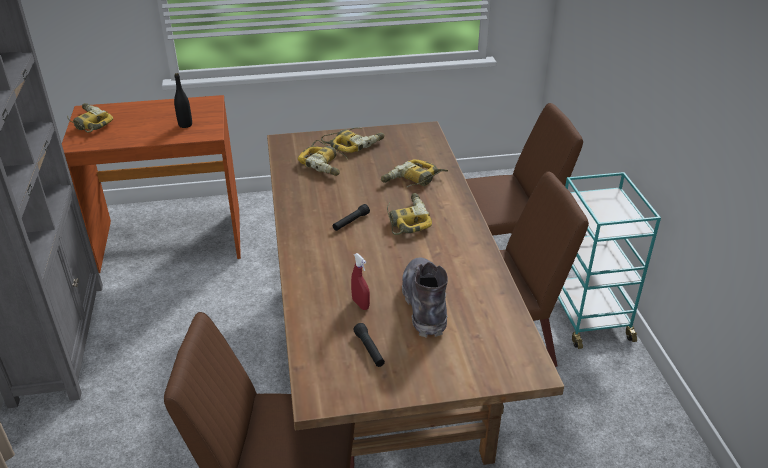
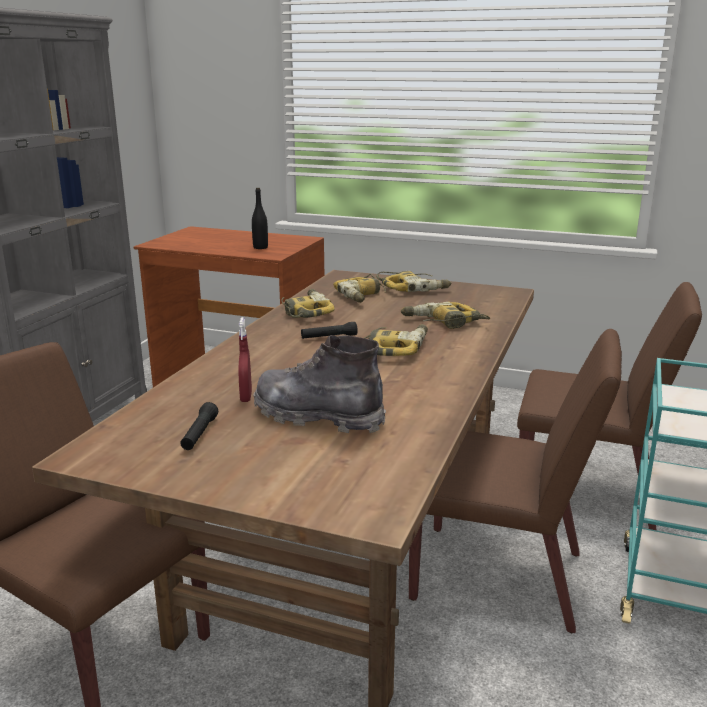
camera: 30 degrees right, 15 degrees down
(88, 123) = (183, 235): power drill -> power drill (304, 312)
(425, 305) = (318, 416): grey boot -> grey boot turned 90 degrees counterclockwise

